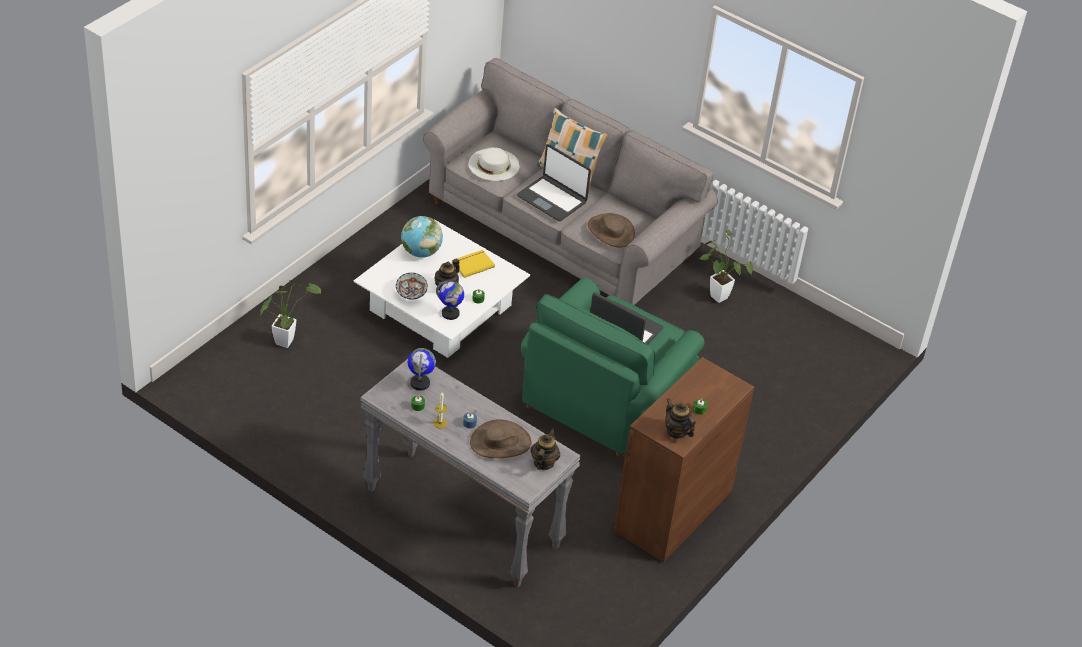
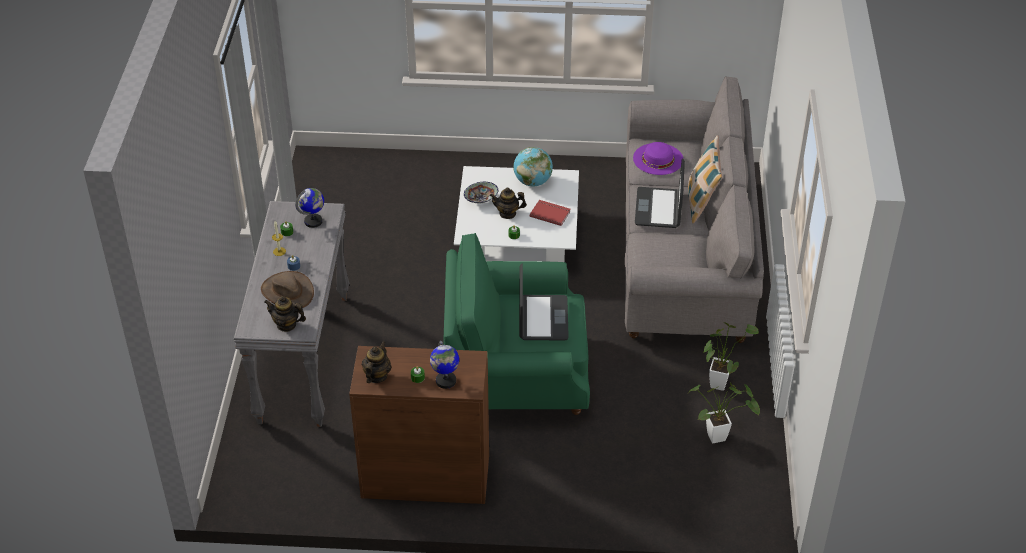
camera: 60 degrees right, 0 degrees up
(286, 339) = (399, 180): potted plant -> potted plant (720, 436)
(450, 314) = (481, 229): globe -> globe (445, 381)
(472, 264) = (550, 213): yellow book -> red book
(494, 164) = (658, 159): white hat -> purple hat
(543, 463) = (286, 325): teapot -> teapot turned 150 degrees counterclockwise
(611, 231) = (657, 257): brown hat -> none

